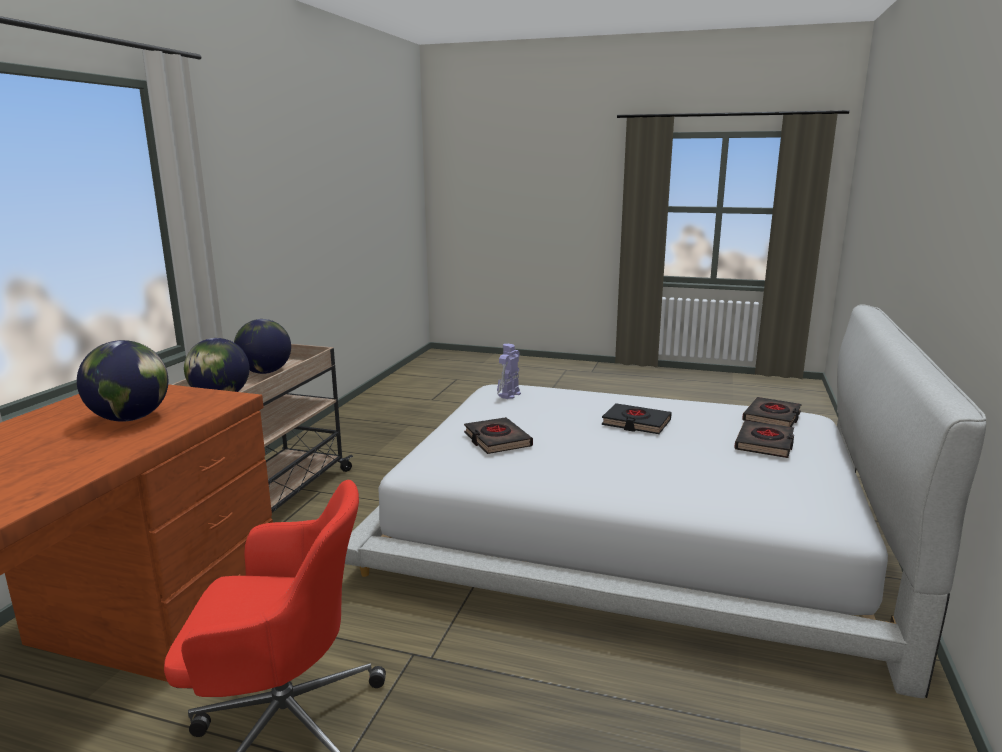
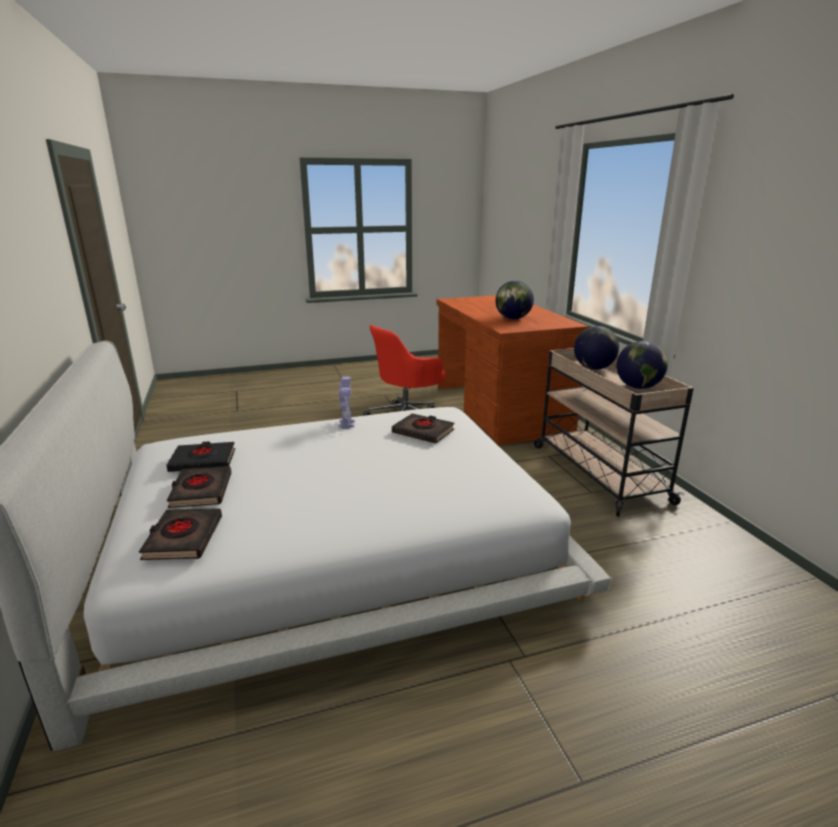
camera: 145 degrees right, 5 degrees up
(509, 395) = (491, 482): toy robot -> toy robot (346, 423)
(636, 423) = (332, 480): black book -> black book (203, 461)

